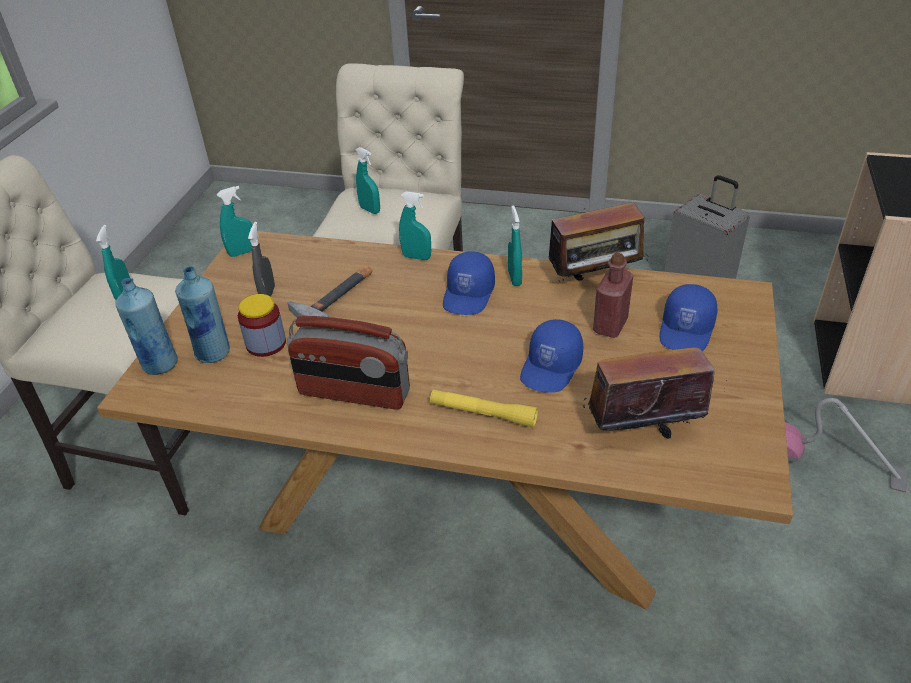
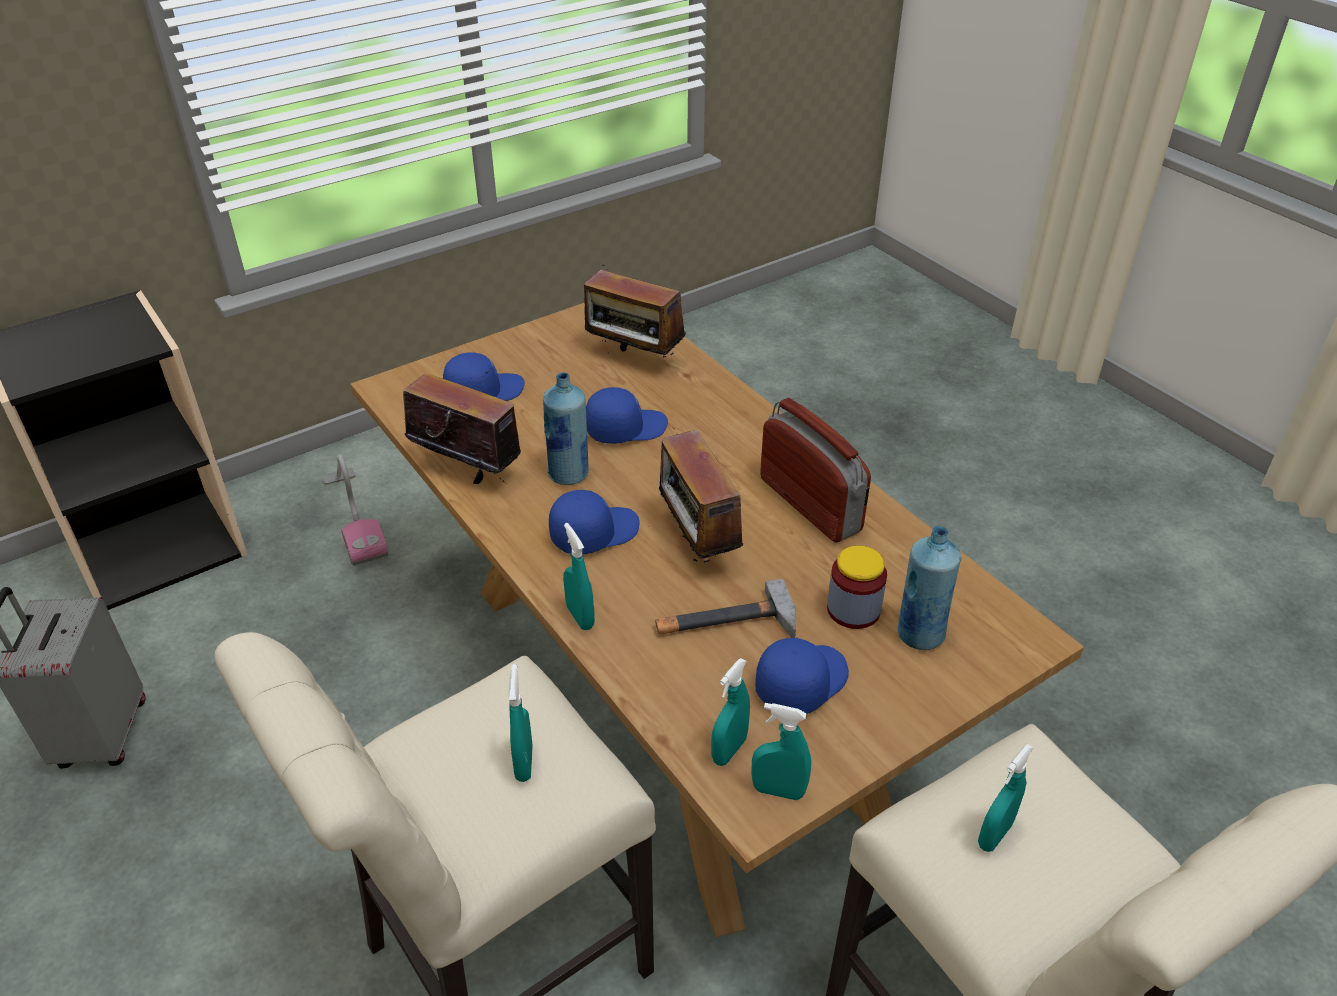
camera: 140 degrees left, 0 degrees up
(159, 364) = (990, 658): blue bottle -> blue bottle (569, 474)
(268, 294) = (800, 682): grey spray bottle -> blue cap
(400, 324) = (697, 544): none -> radio
(483, 413) = (724, 429): yellow flashlight -> none
(514, 278) = (527, 521): turquoise spray bottle -> turquoise spray bottle (729, 750)
(610, 325) = (528, 429): red bottle -> none

